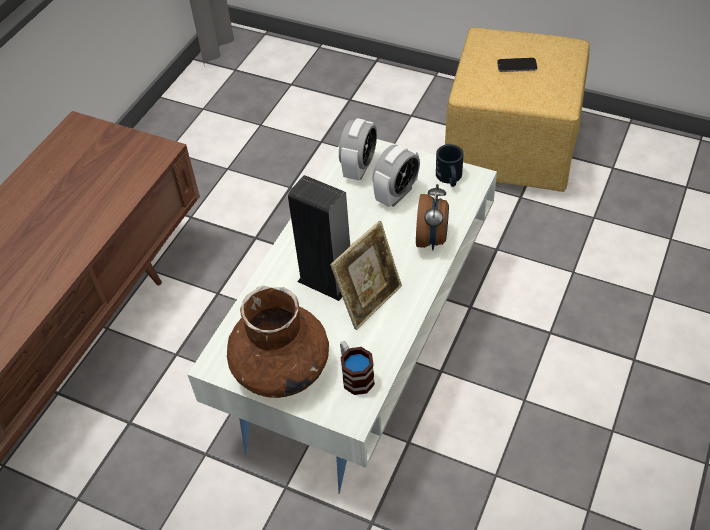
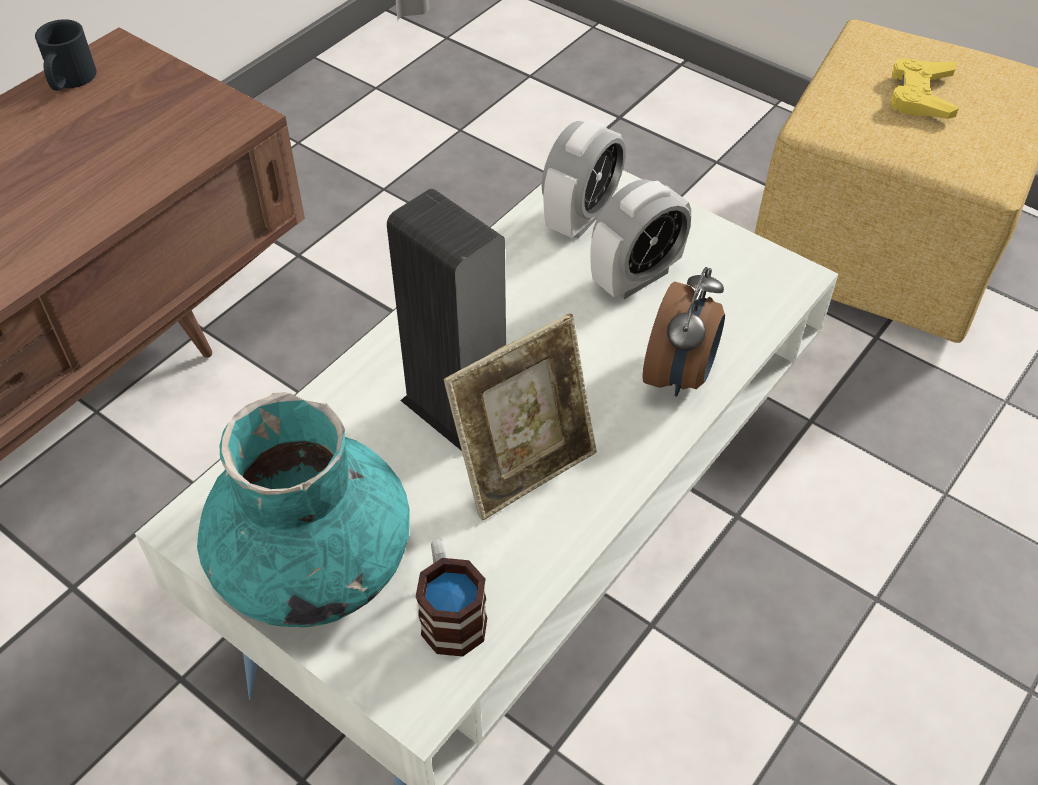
camera: 10 degrees right, 0 degrees up
(280, 367) = (312, 562): brown vase -> turquoise vase
(450, 178) = (745, 269): black mug -> black mug (69, 81)
(517, 66) = (921, 95): phone -> yellow game controller

